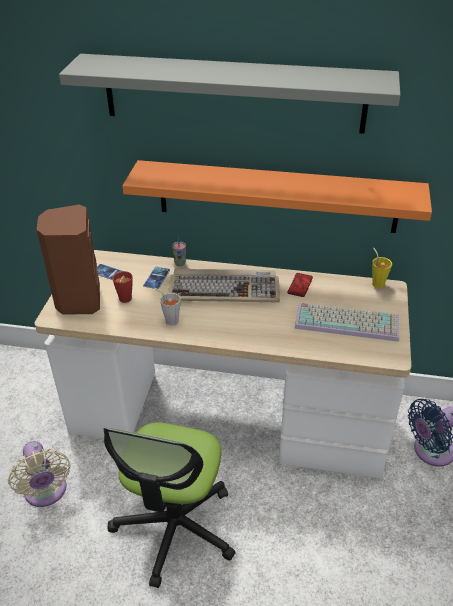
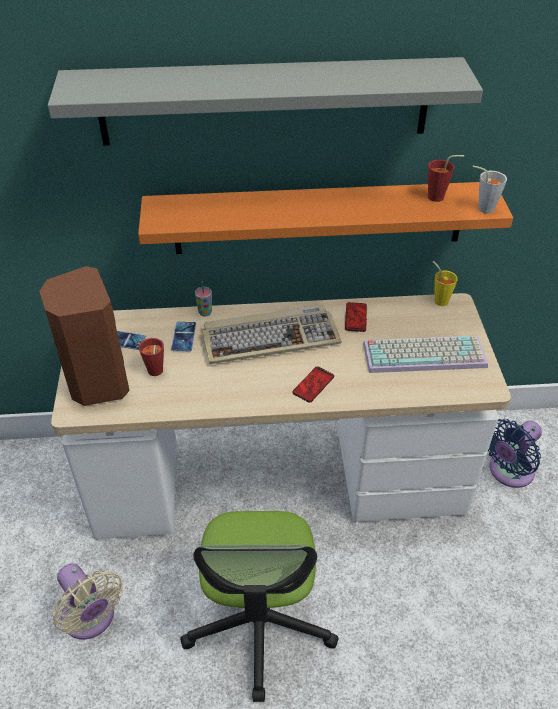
camera: 15 degrees left, 5 degrees up
(169, 319) = (220, 388): grey cup -> grey cup (482, 208)
(245, 329) = (313, 385): none -> phone
(374, 189) = (439, 197): none -> red cup

